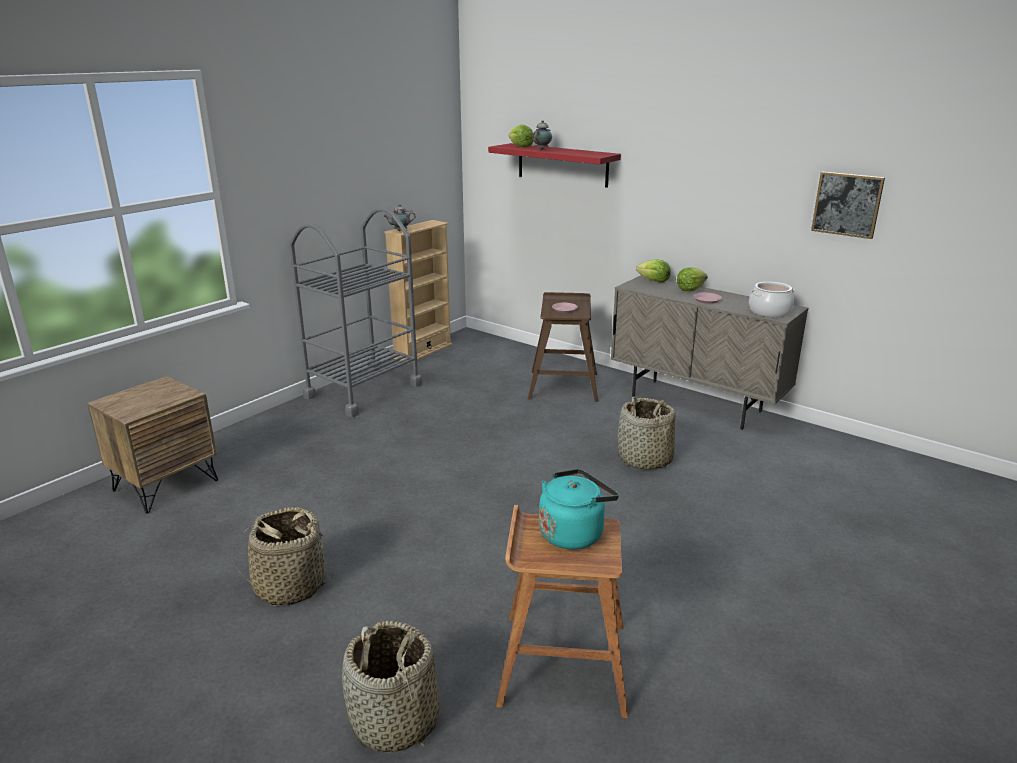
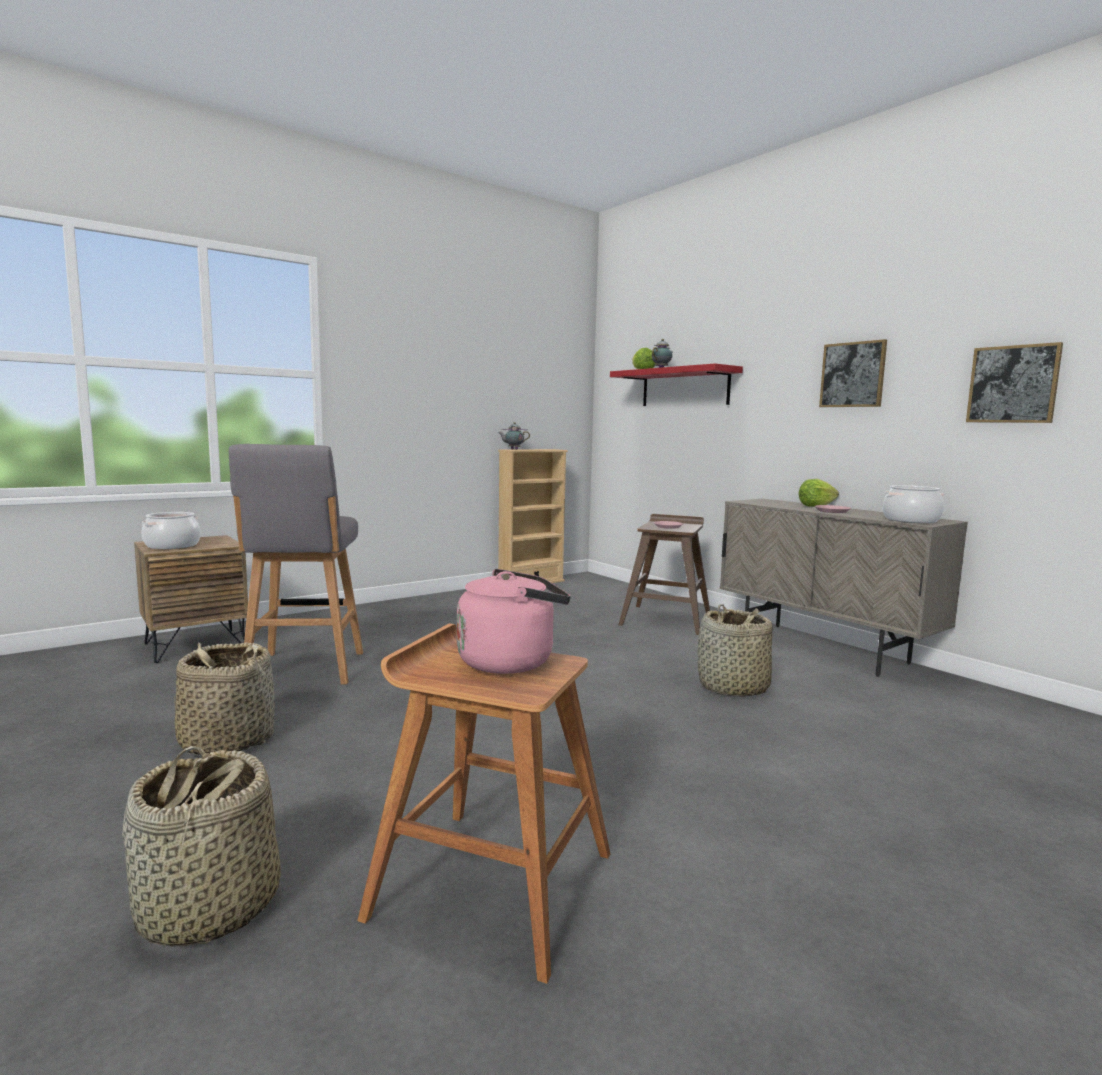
camera: 15 degrees right, 15 degrees down
(135, 404) = (172, 545): none -> cooking pot
(292, 498) = (304, 670): none -> grey stool
(363, 390) = (449, 602): grey cart -> none
(573, 533) = (511, 661): turquoise kettle -> pink kettle
(653, 281) = (774, 501): lettuce -> none
(721, 177) = (853, 375): none -> picture

